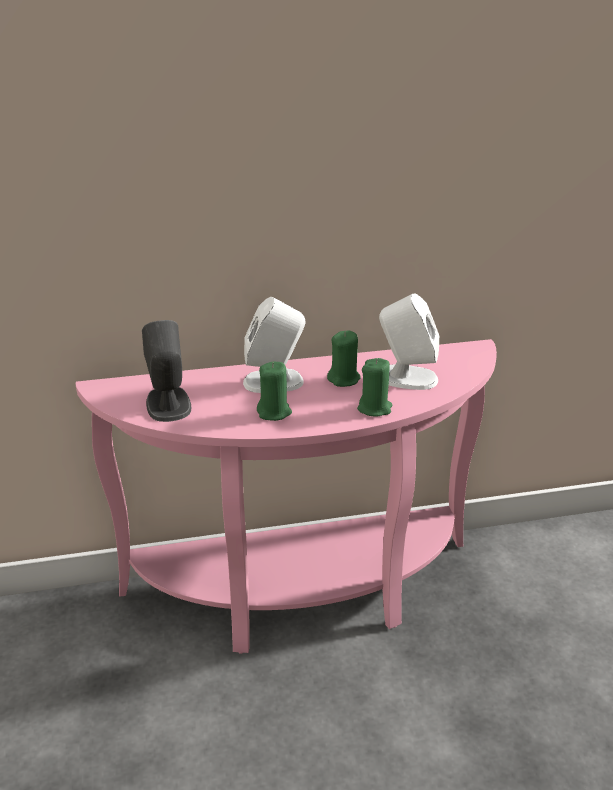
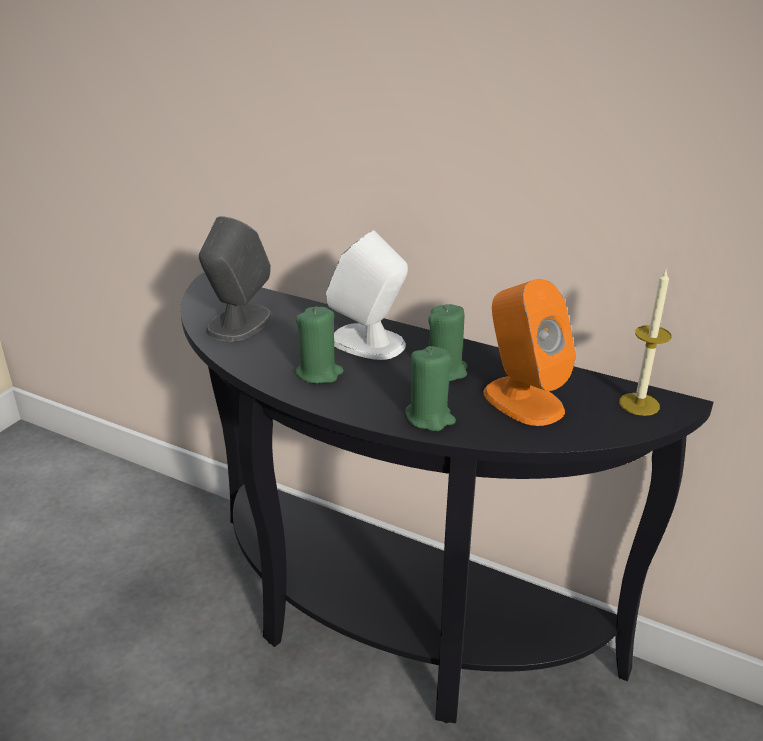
camera: 40 degrees right, 0 degrees up
(304, 597) = (387, 625): pink console table -> black console table
(407, 377) = (522, 400): white speaker -> orange speaker
(462, 355) = (639, 404): none -> candle

